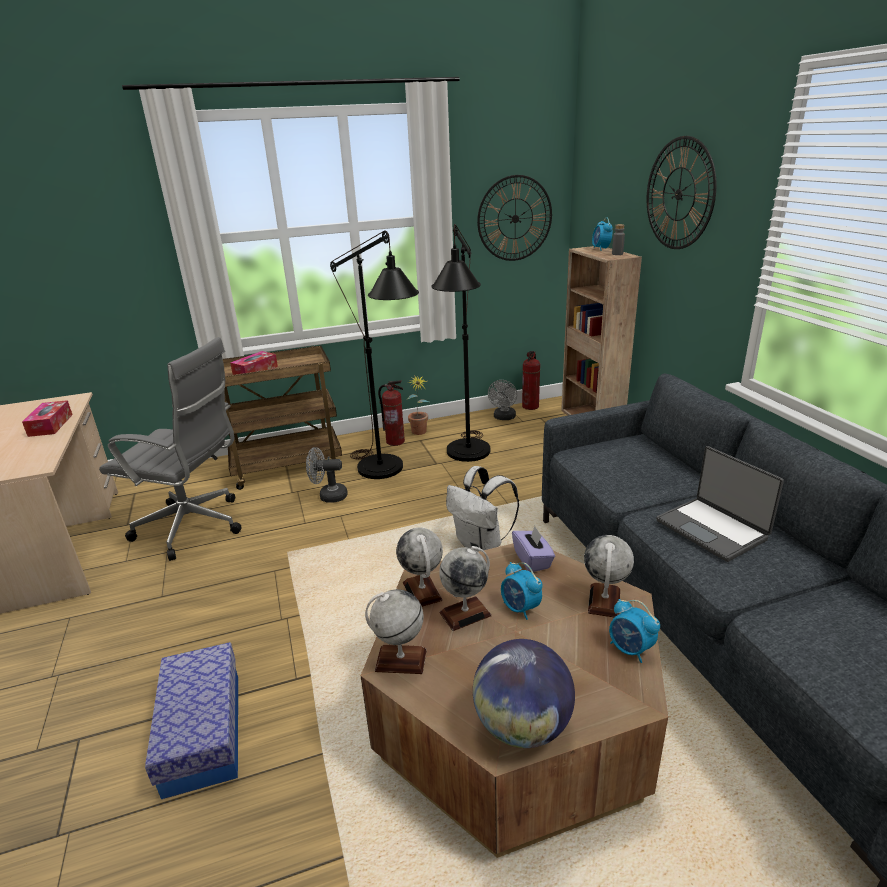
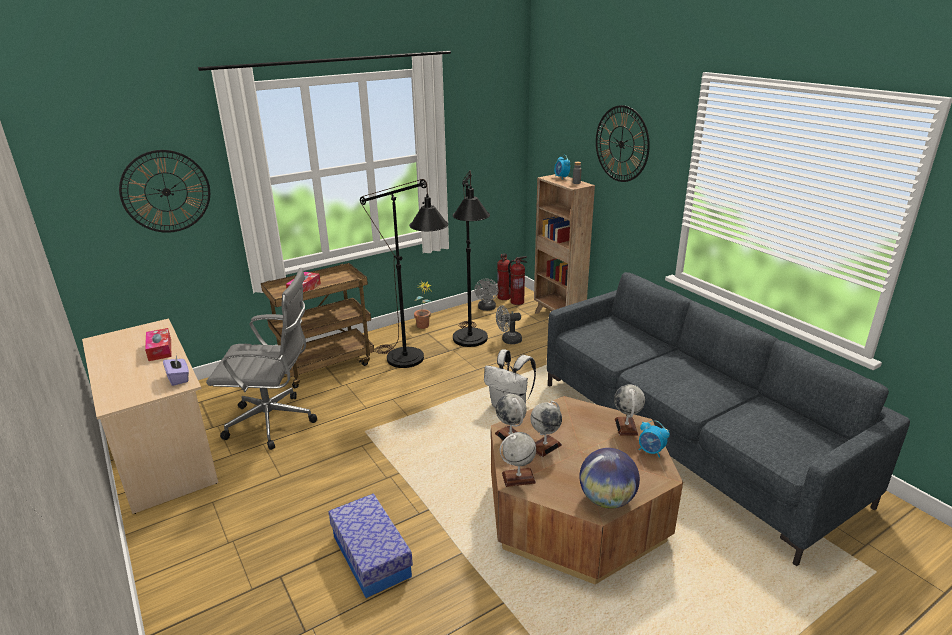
camera: 15 degrees left, 0 degrees up
(328, 496) = (374, 385): grey fan -> grey fan (508, 340)
(395, 441) = (407, 336): fire extinguisher -> fire extinguisher (517, 302)
(515, 218) = (489, 152): wall clock -> wall clock (166, 192)
(520, 608) = (577, 438): alarm clock -> none
(532, 560) = (572, 408): purple tissue box -> purple tissue box (179, 378)
(712, 529) = (678, 375): laptop -> none

